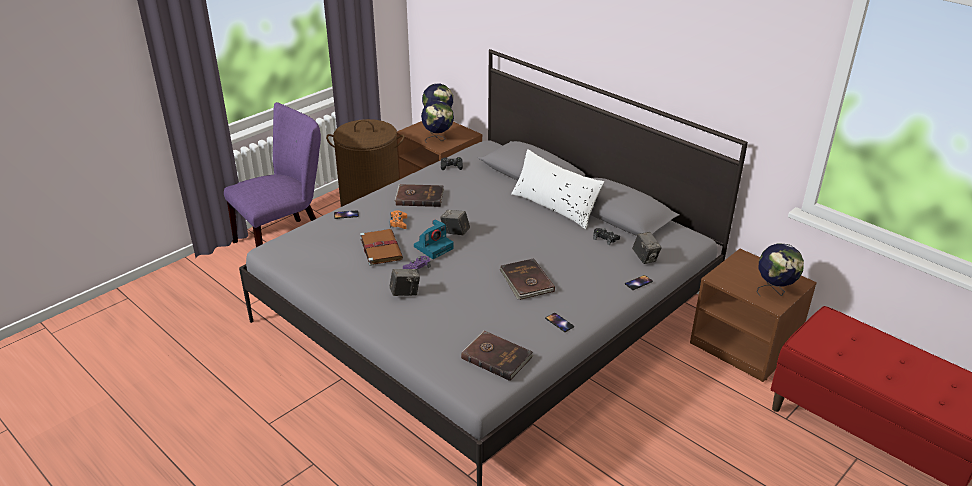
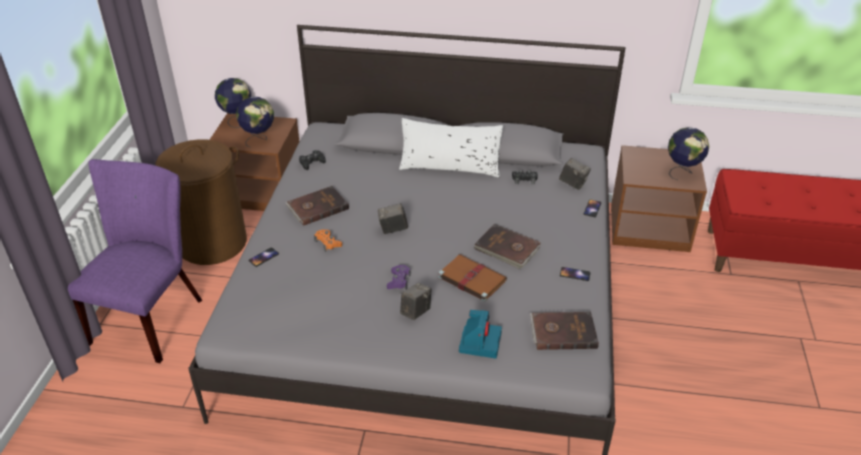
camera: 35 degrees left, 5 degrees up
(380, 248) = (342, 277): brown book -> brown book (471, 278)
(434, 247) = (391, 252): camera -> camera (479, 342)

